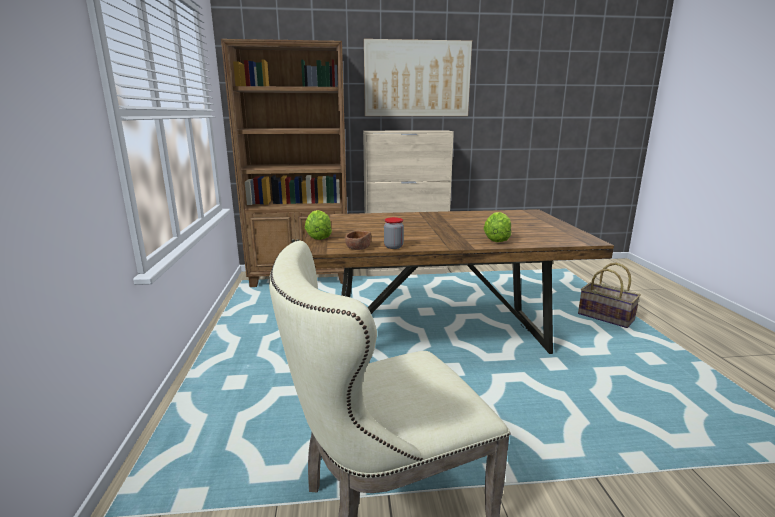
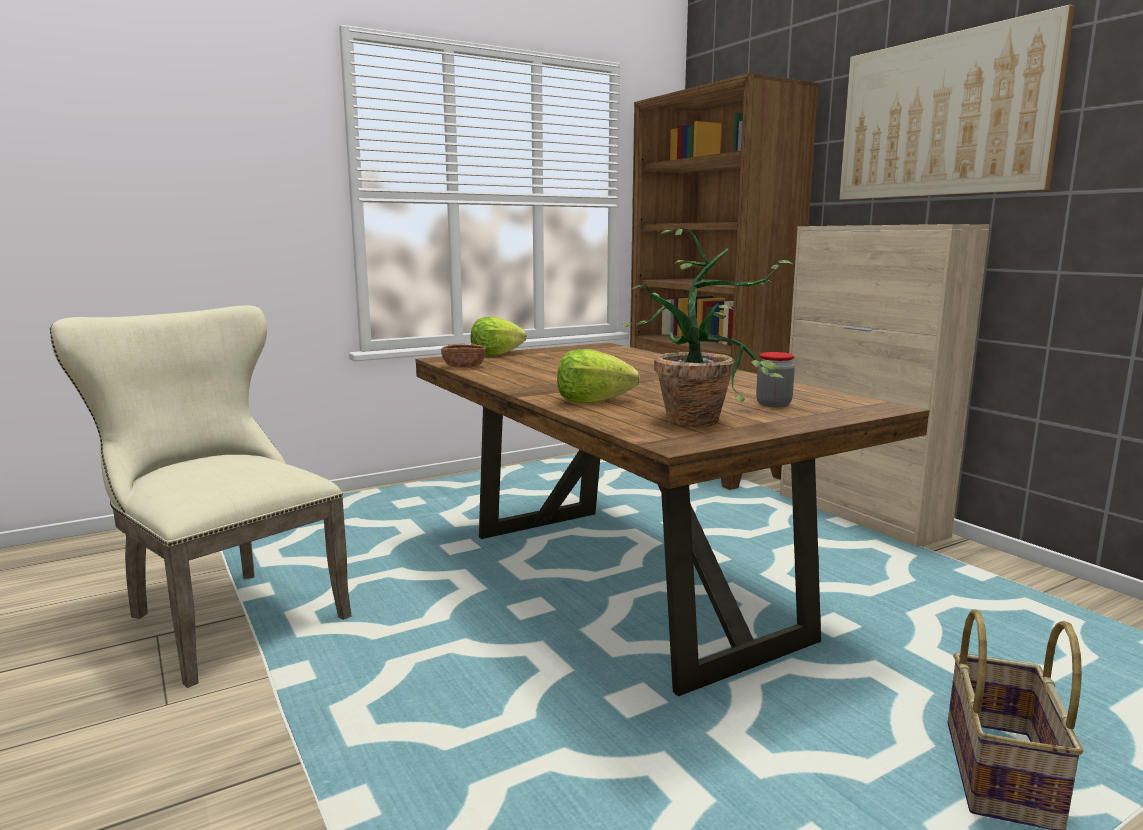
camera: 65 degrees right, 5 degrees down
(393, 246) = (484, 374): jar -> jar (773, 404)
(546, 231) = (704, 419): none -> potted plant

